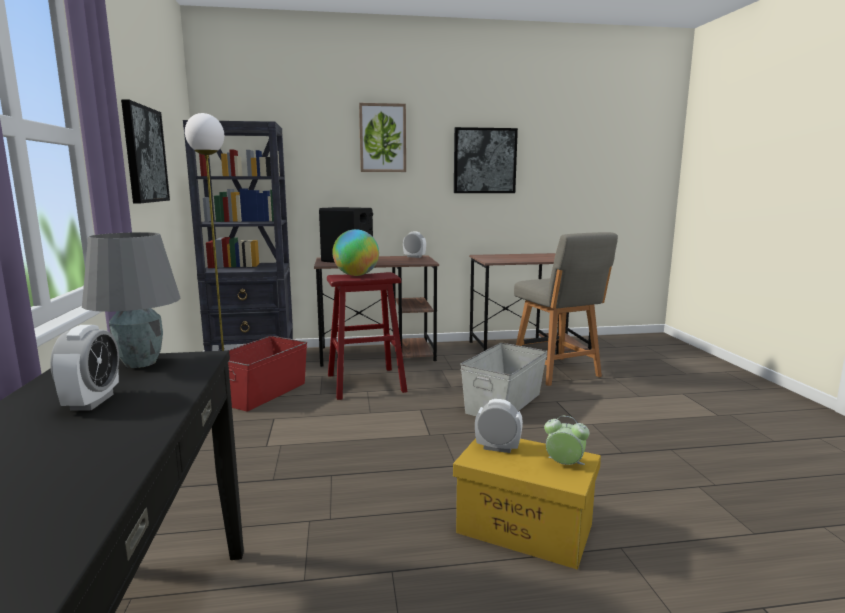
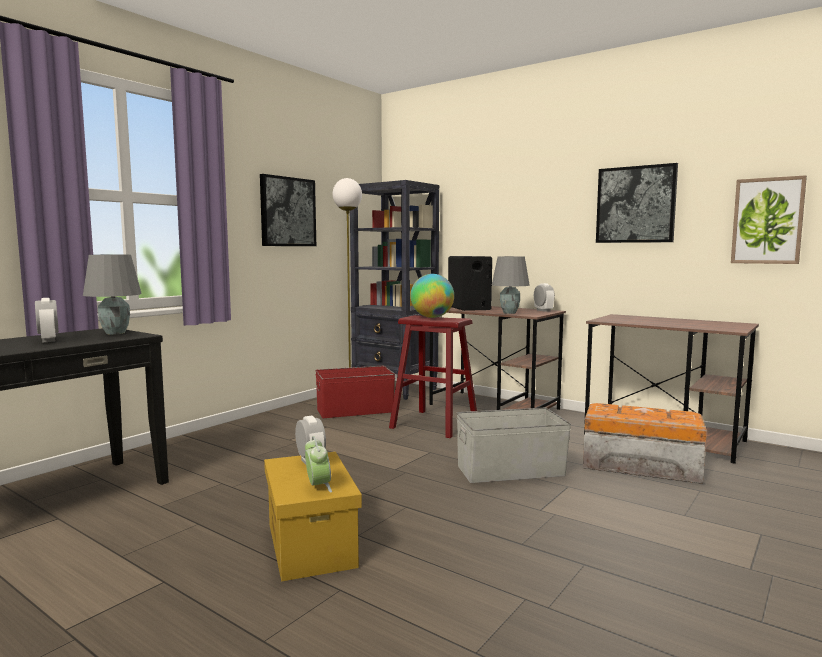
camera: 45 degrees right, 5 degrees down
(92, 402) = (48, 340): alarm clock -> alarm clock turned 75 degrees counterclockwise
(382, 138) = (525, 187): picture -> picture (767, 221)
(402, 262) = (509, 313): none -> grey table lamp
(557, 372) = (639, 466): grey chair -> storage box

